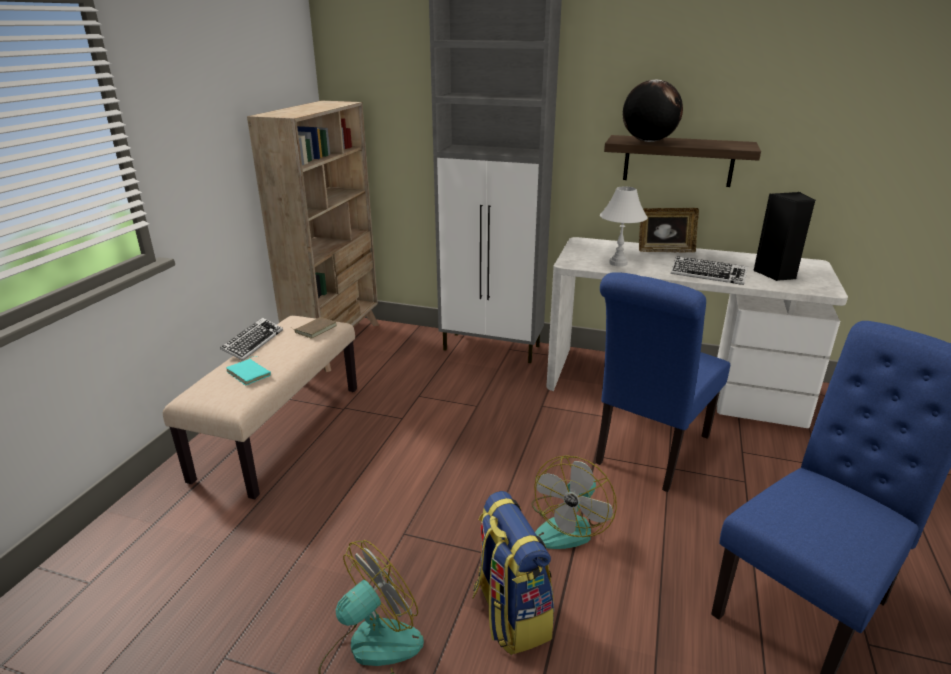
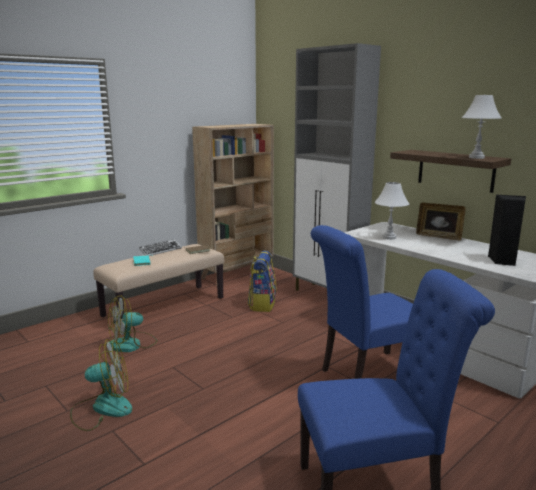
camera: 30 degrees right, 10 degrees down
(510, 614) = (184, 419): backpack -> backpack (262, 304)
(569, 525) = (266, 393): fan -> fan (132, 344)
(648, 141) = (423, 153): globe -> none
(708, 275) = (444, 253): keyboard -> none
(725, 144) = (477, 157): none -> white table lamp

